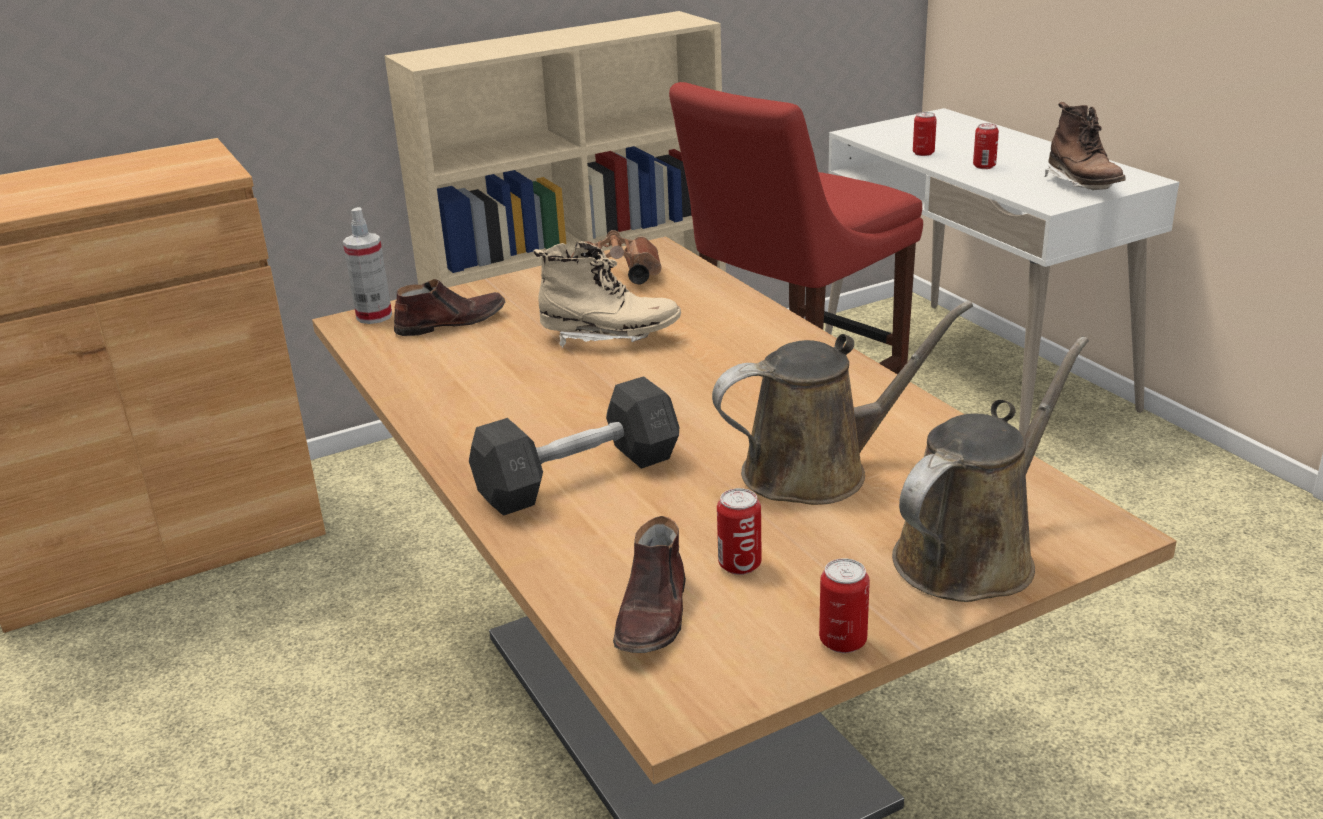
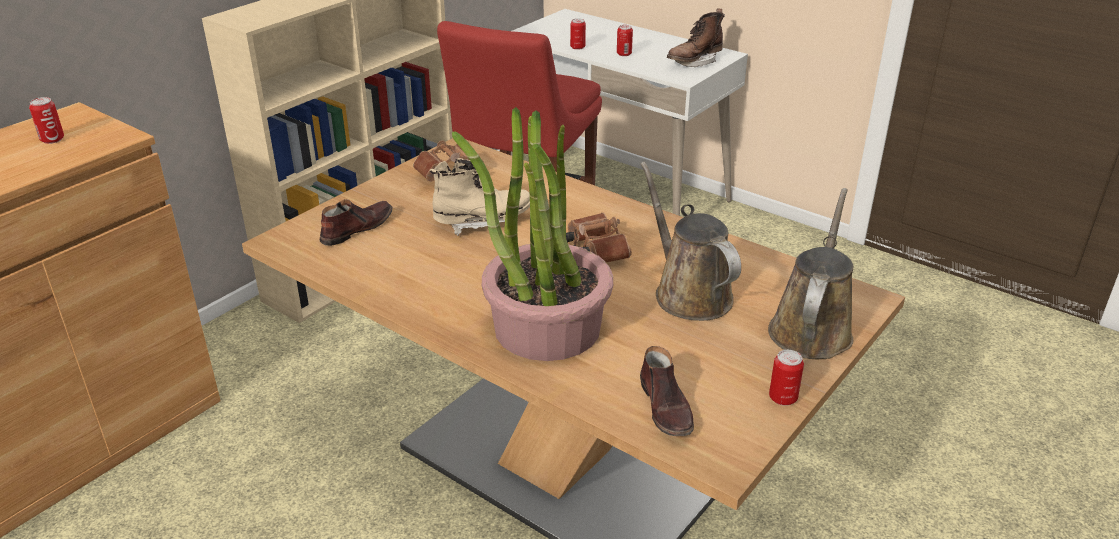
camera: 25 degrees left, 5 degrees up
(374, 316) = (291, 233): spray bottle -> none
(578, 476) = (546, 328): grey dumbbell -> potted plant
(726, 394) = (593, 251): none -> brown binoculars
(739, 565) = (691, 365): can -> can (52, 139)
(817, 470) = (688, 293): brown watering can -> brown watering can turned 75 degrees counterclockwise
(1083, 185) = (694, 62): brown boot -> brown boot turned 90 degrees clockwise

